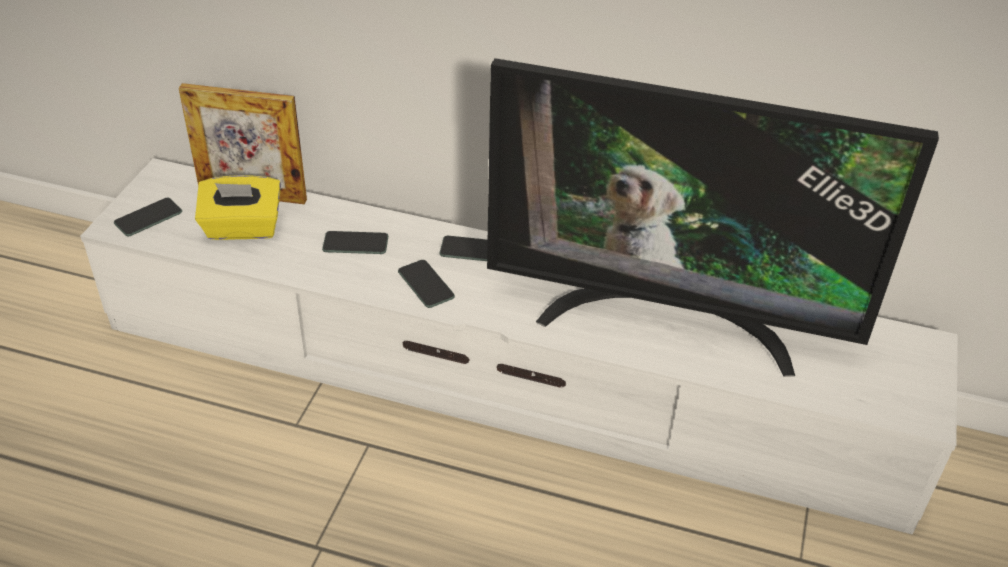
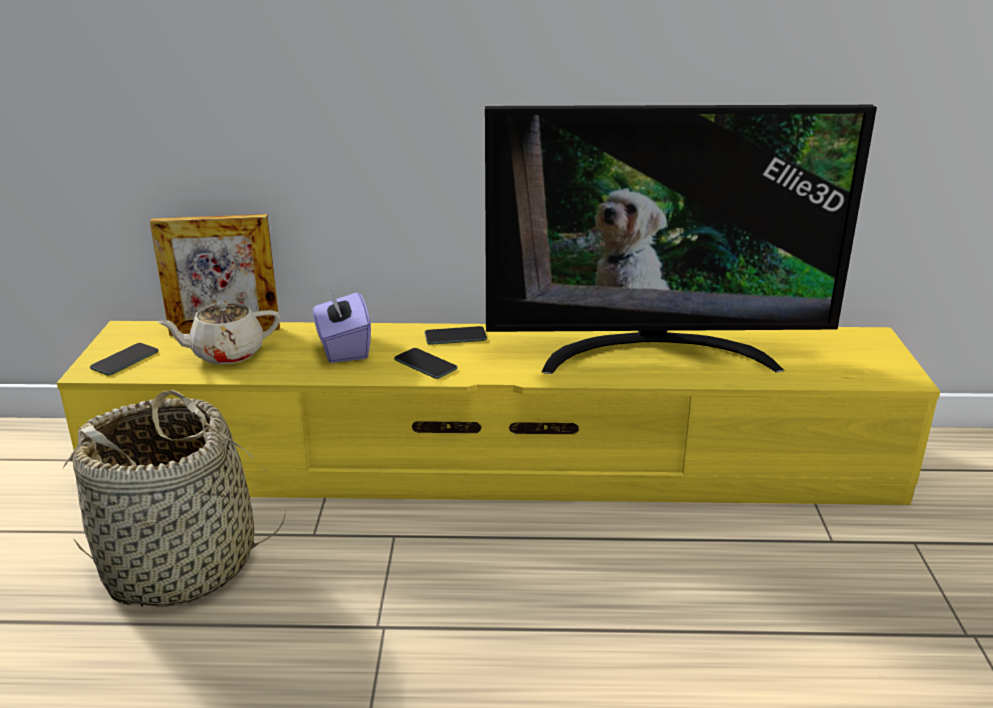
camera: 15 degrees left, 15 degrees down
(169, 431) = (181, 565): none -> basket
(242, 228) = (226, 353): yellow tissue box -> beige teapot
(355, 243) = (343, 348): phone -> purple tissue box
(501, 376) = (496, 463): white tv stand -> yellow tv stand

